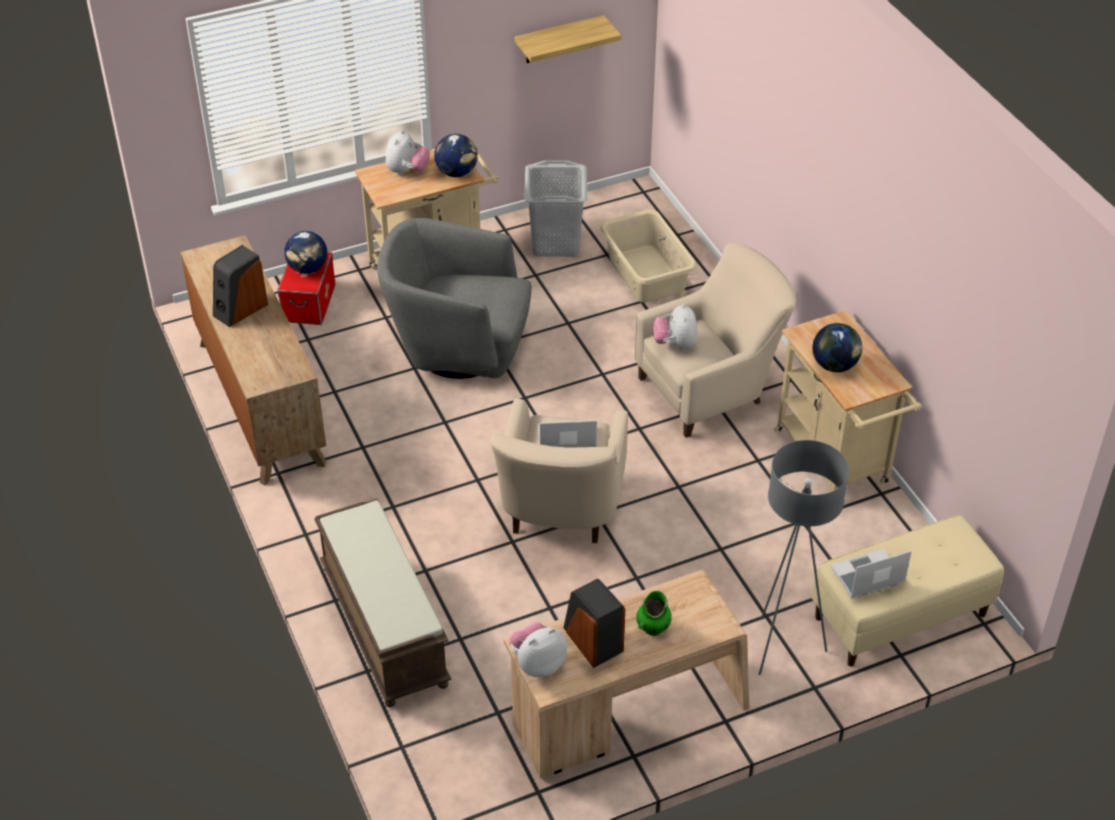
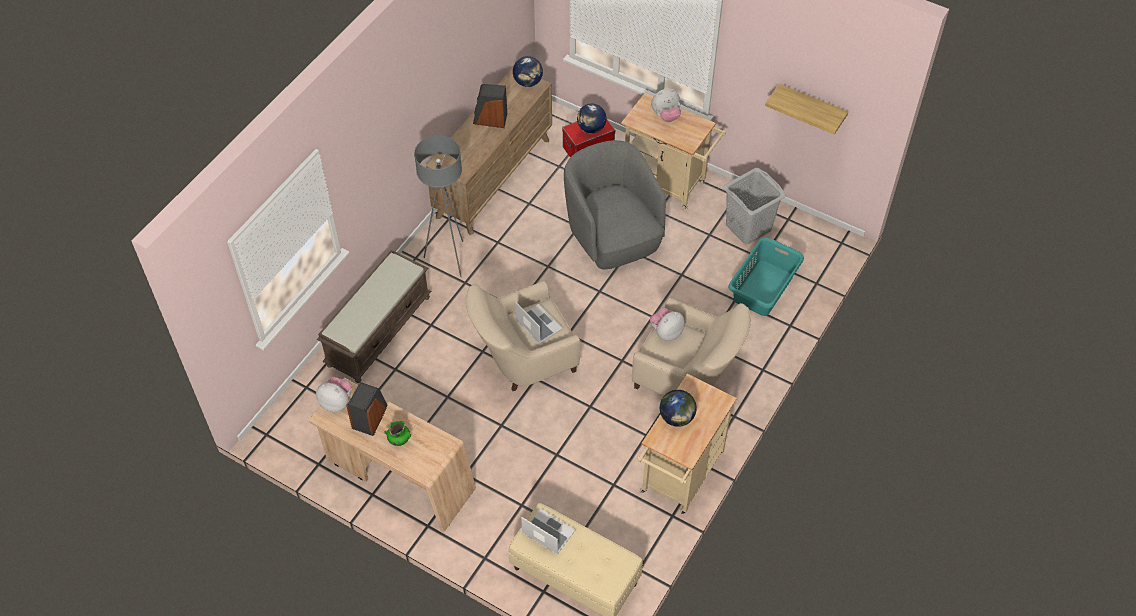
camera: 55 degrees right, 10 degrees up
(457, 173) = (686, 138): globe -> globe (528, 82)
(647, 273) = (763, 288): beige laundry basket -> turquoise laundry basket
(783, 648) = (503, 526): grey floor lamp -> grey floor lamp (449, 258)

